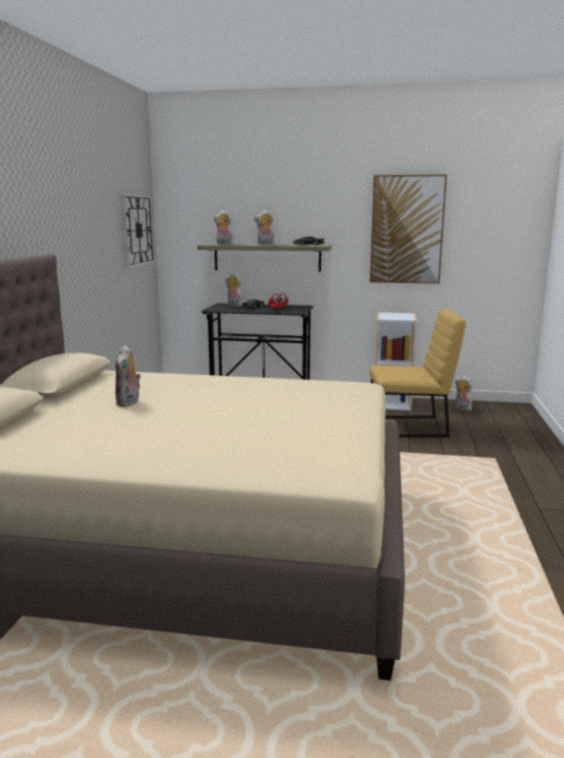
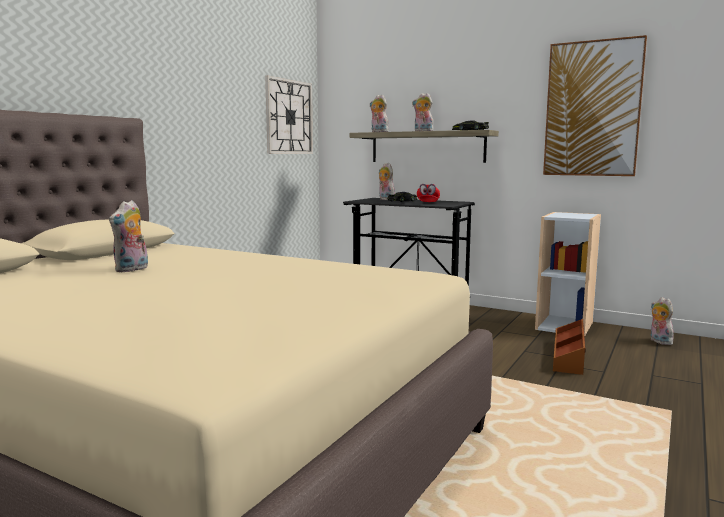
camera: 20 degrees right, 5 degrees down
(410, 427) = (569, 355): yellow chair -> brown storage box

